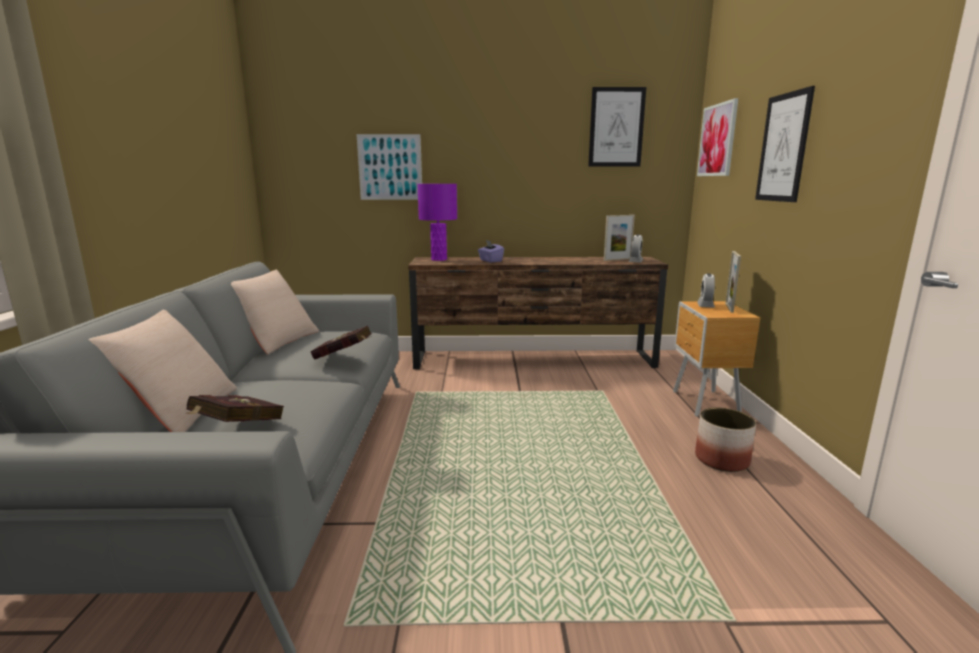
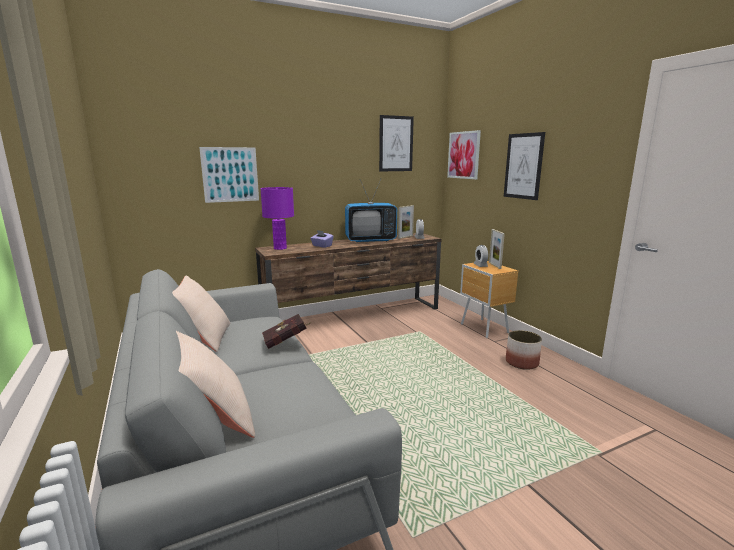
camera: 25 degrees left, 0 degrees up
(236, 428) = (295, 418): red book -> none
(562, 259) = (370, 240): none -> television

